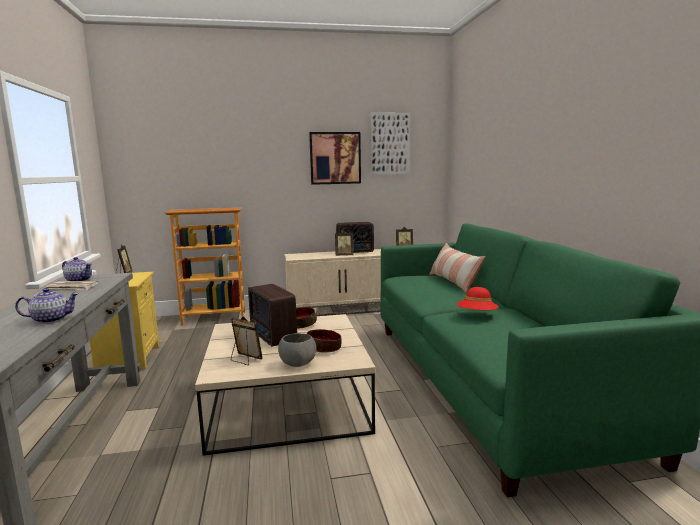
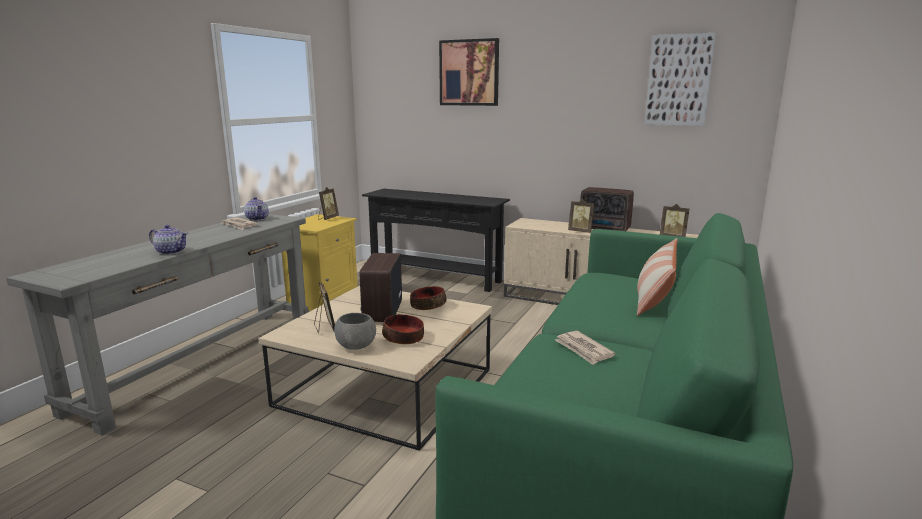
camera: 35 degrees right, 5 degrees up
(214, 318) = (435, 277): bookcase -> black console table
(335, 158) = (596, 100): picture -> picture (469, 73)
(477, 315) = (583, 350): red hat -> newspaper

